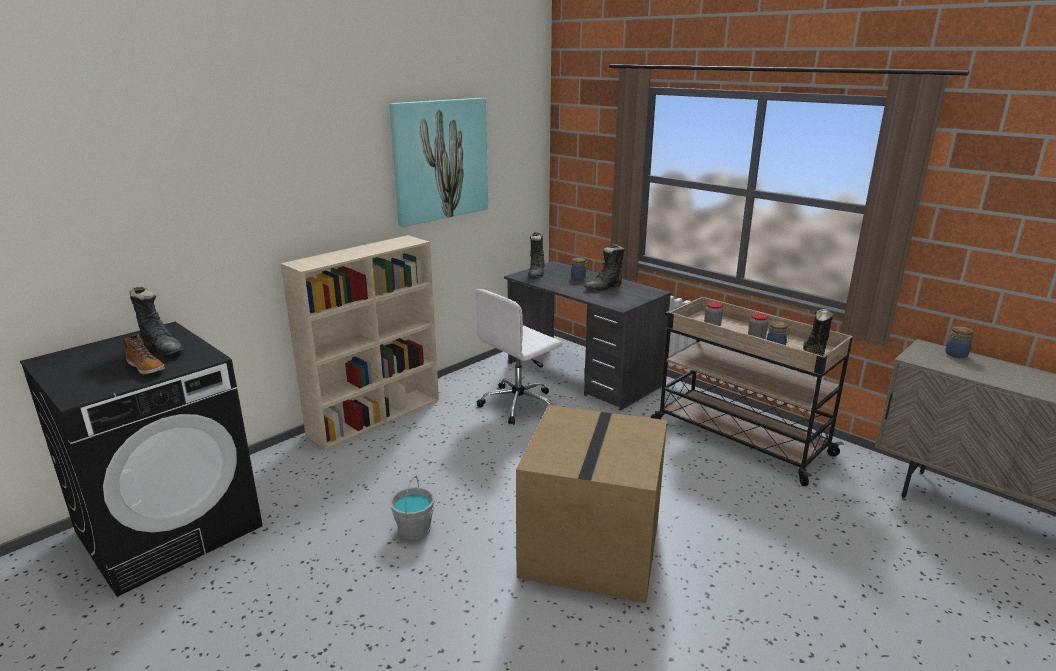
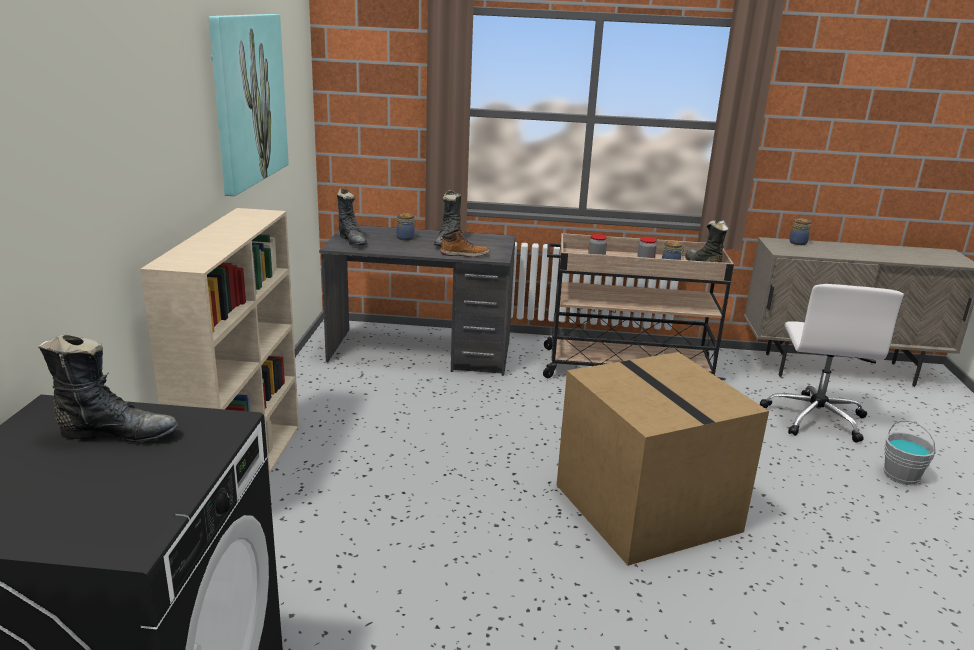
camera: 40 degrees left, 0 degrees up
(146, 367) = (154, 465): boot -> boot (464, 254)
(415, 529) = (472, 571): grey bucket -> grey bucket (901, 475)
(519, 404) = (398, 401): white office chair -> white office chair (815, 418)

